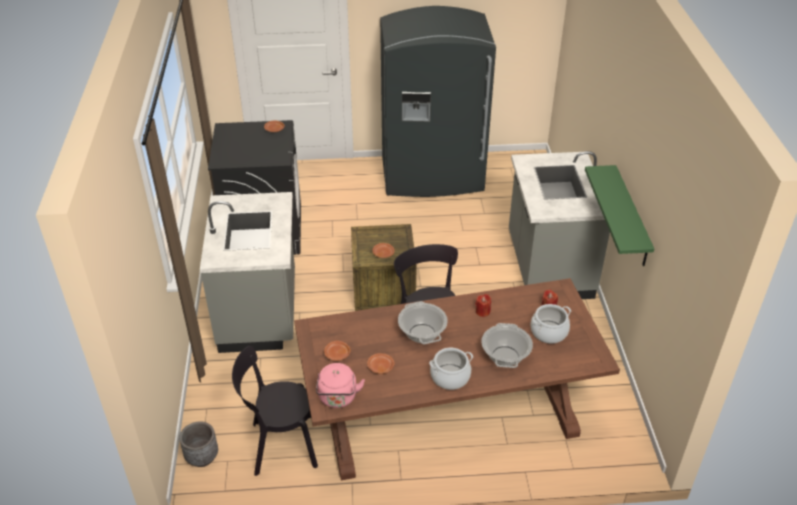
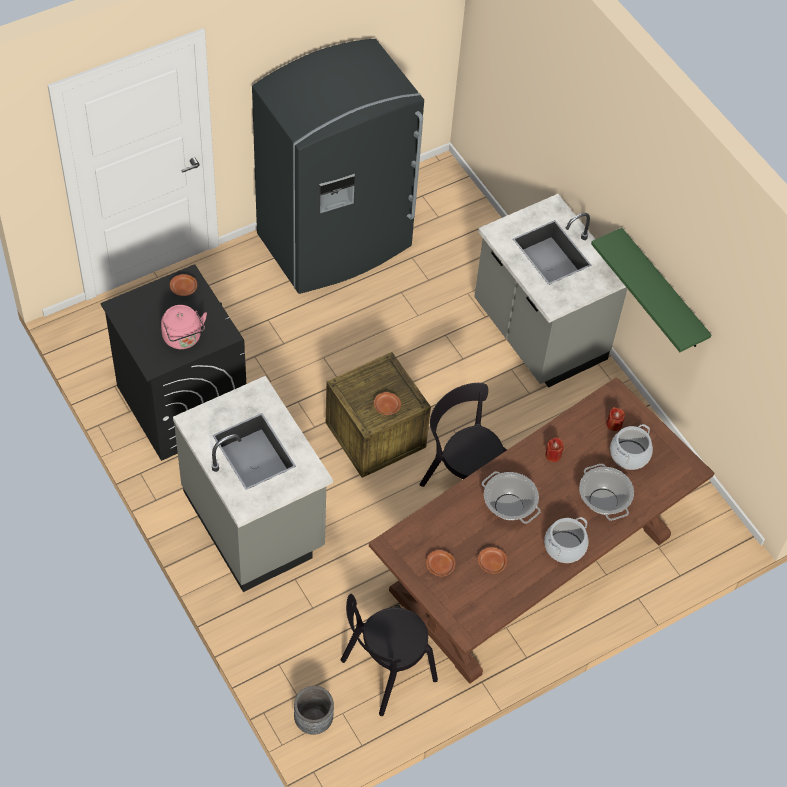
camera: 30 degrees left, 15 degrees up
(338, 398) = (473, 616): pink kettle -> pink kettle (183, 339)

